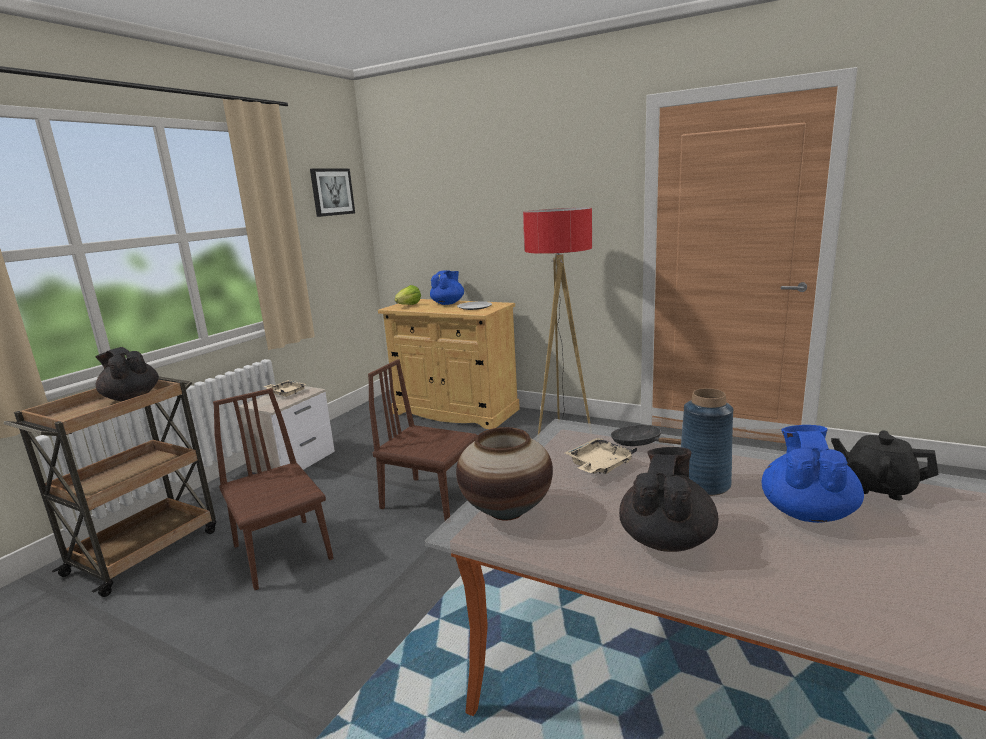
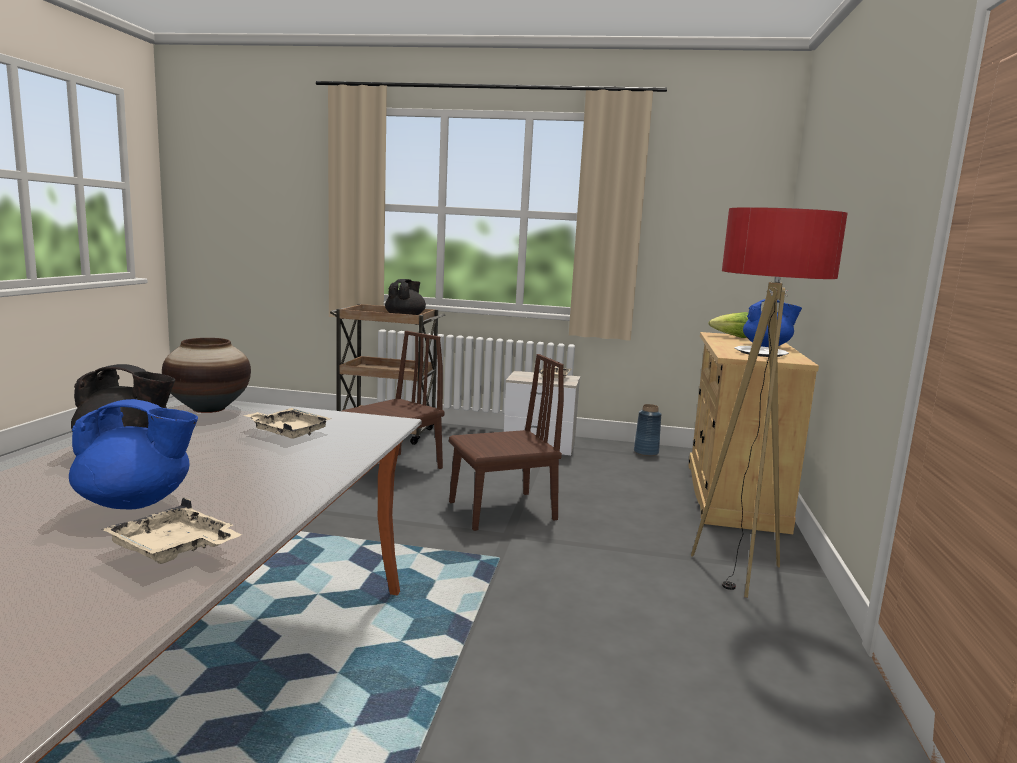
camera: 70 degrees right, 5 degrees down
(332, 192) = (725, 189): picture -> none
(431, 499) = (502, 510): brown chair -> brown chair turned 60 degrees clockwise
(641, 444) = (343, 447): black frying pan -> none
(704, 484) = (228, 466): blue vase -> blue vase (646, 452)
(877, 487) = (174, 549): black teapot -> beige tray

